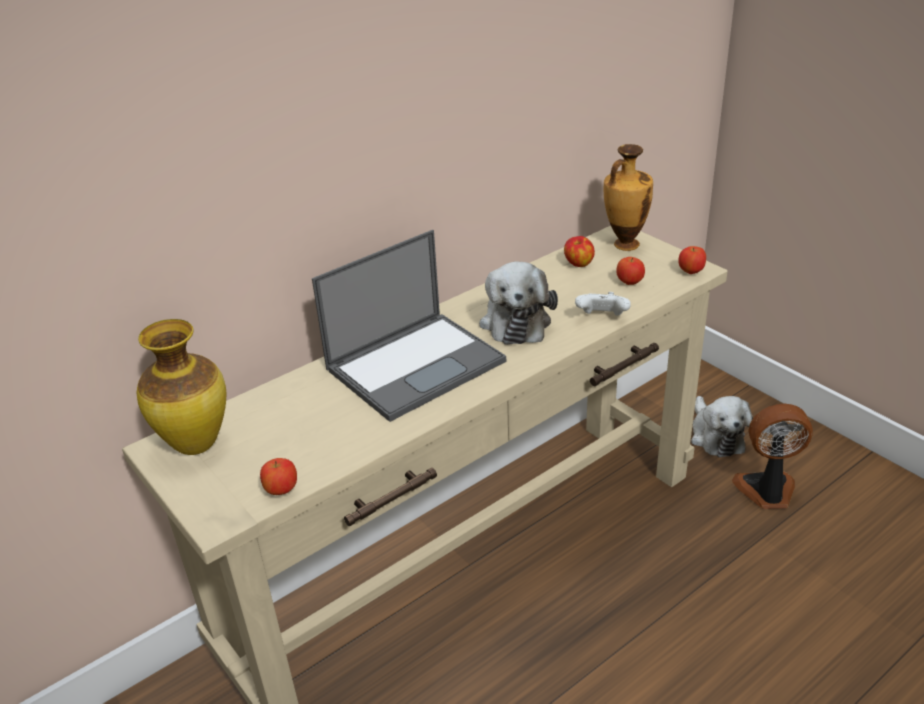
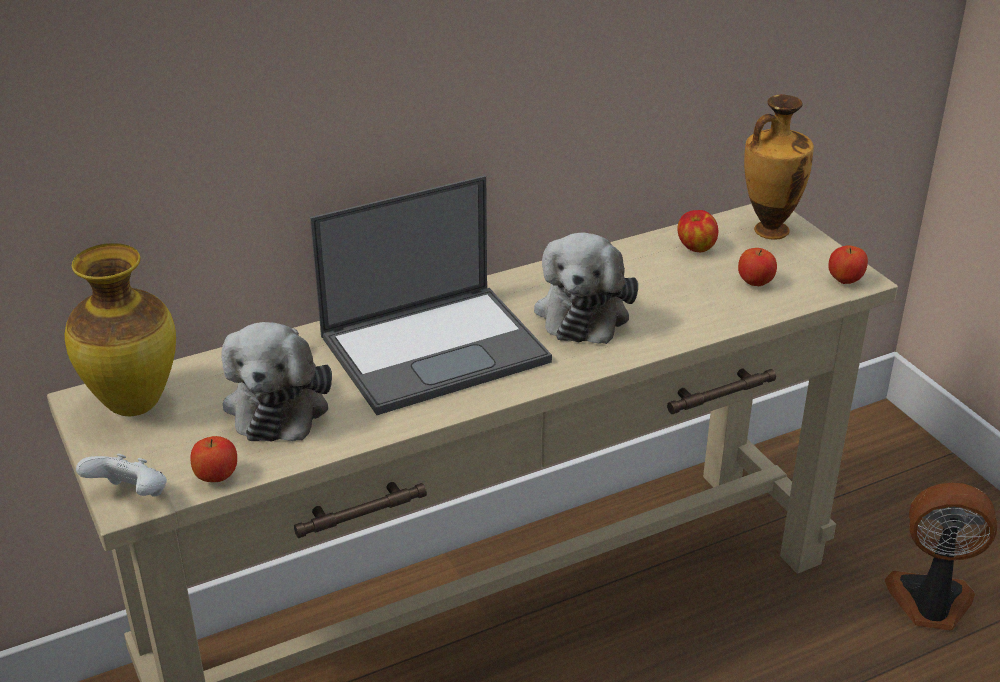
camera: 10 degrees right, 0 degrees up
(602, 318) = (699, 325): white game controller -> white game controller (131, 496)
(716, 436) = (882, 515): plush toy -> plush toy (279, 403)

